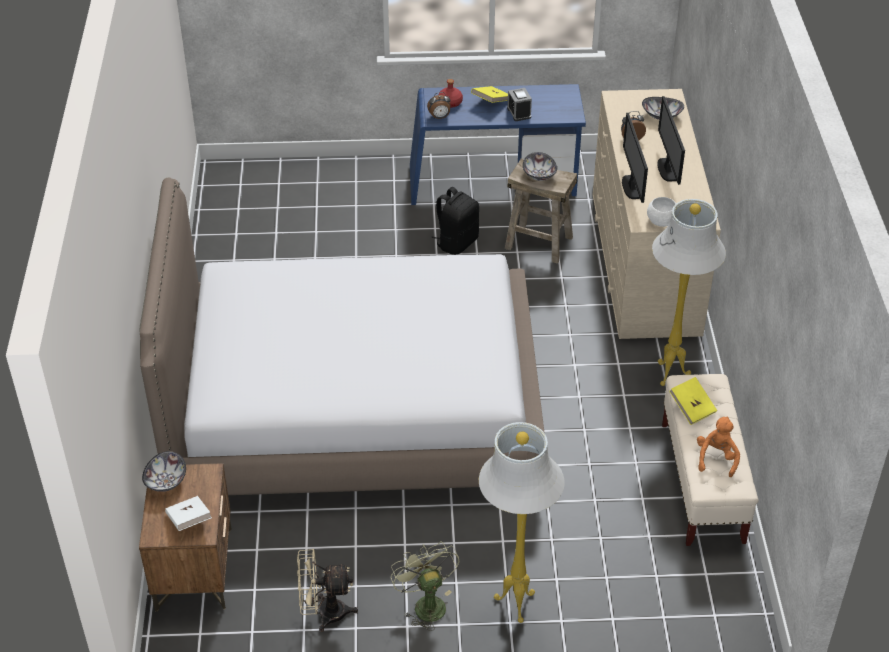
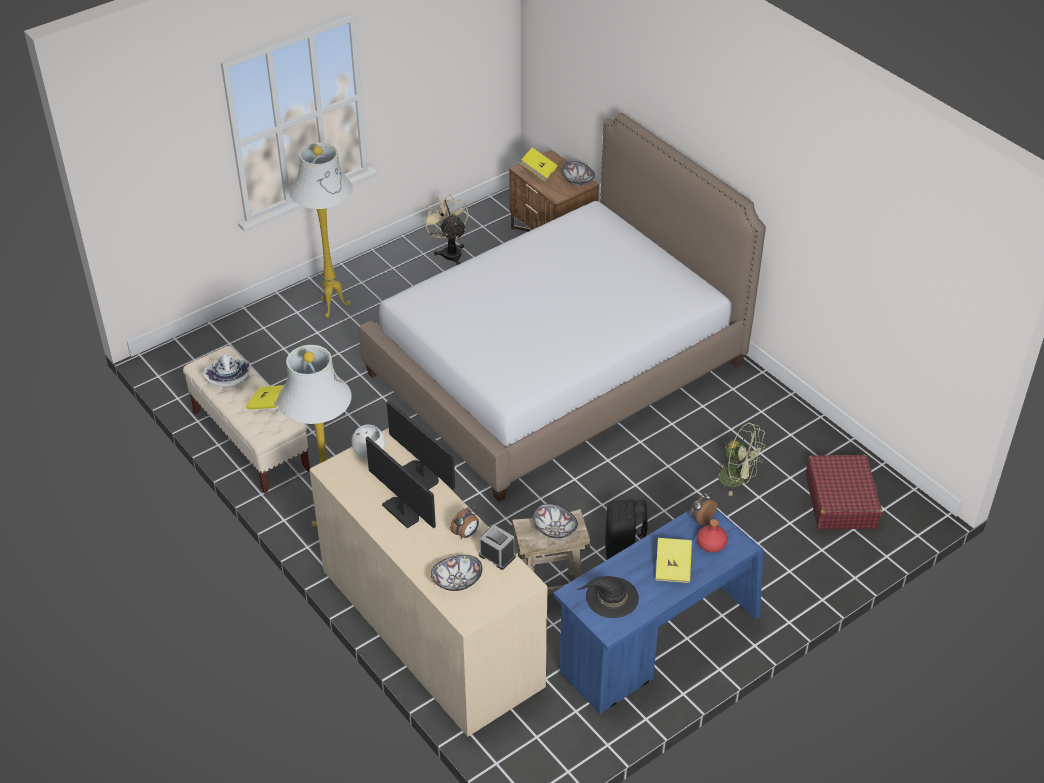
camera: 145 degrees right, 0 degrees up
(189, 521) = (538, 171): white book -> yellow book
(262, 202) = (840, 501): none -> red suitcase
(324, 613) = (449, 252): beige fan -> beige fan turned 75 degrees counterclockwise
(426, 603) = (391, 283): green fan -> green fan (737, 479)
(519, 113) = (631, 567): alarm clock -> alarm clock (497, 556)
(549, 104) = (611, 597): none -> black hat
(716, 458) = (228, 376): orange plush toy -> white hat

